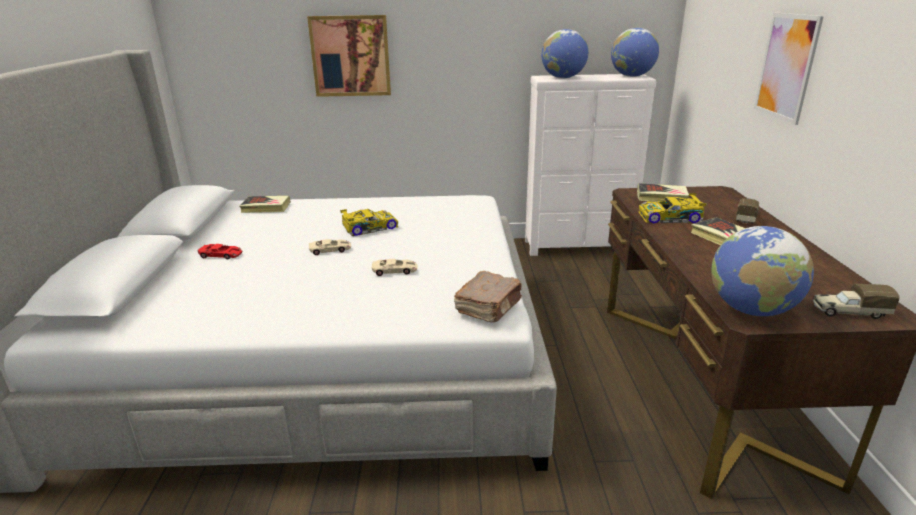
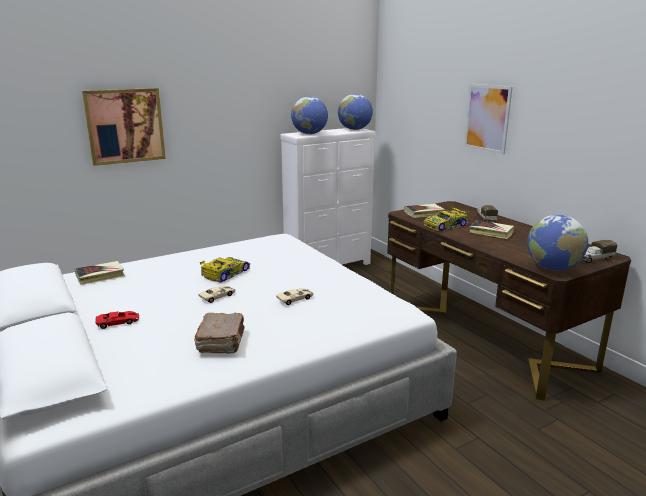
camera: 30 degrees left, 5 degrees down
(489, 307) = (392, 306): brown book -> brown book (222, 342)

